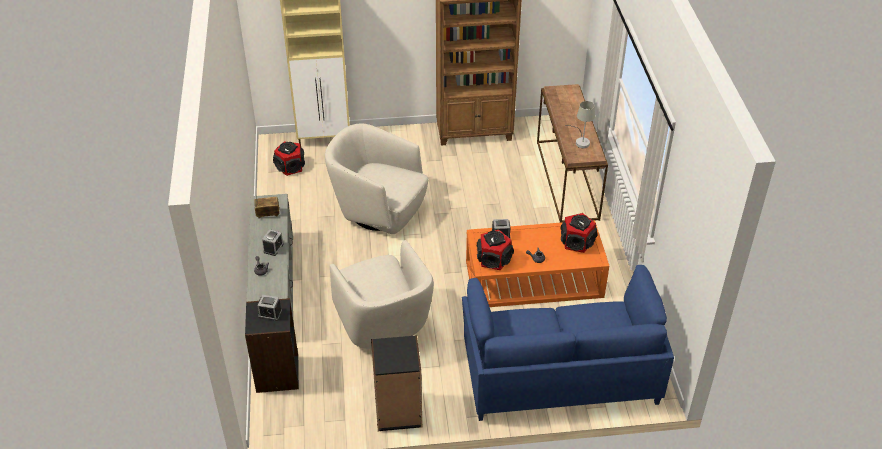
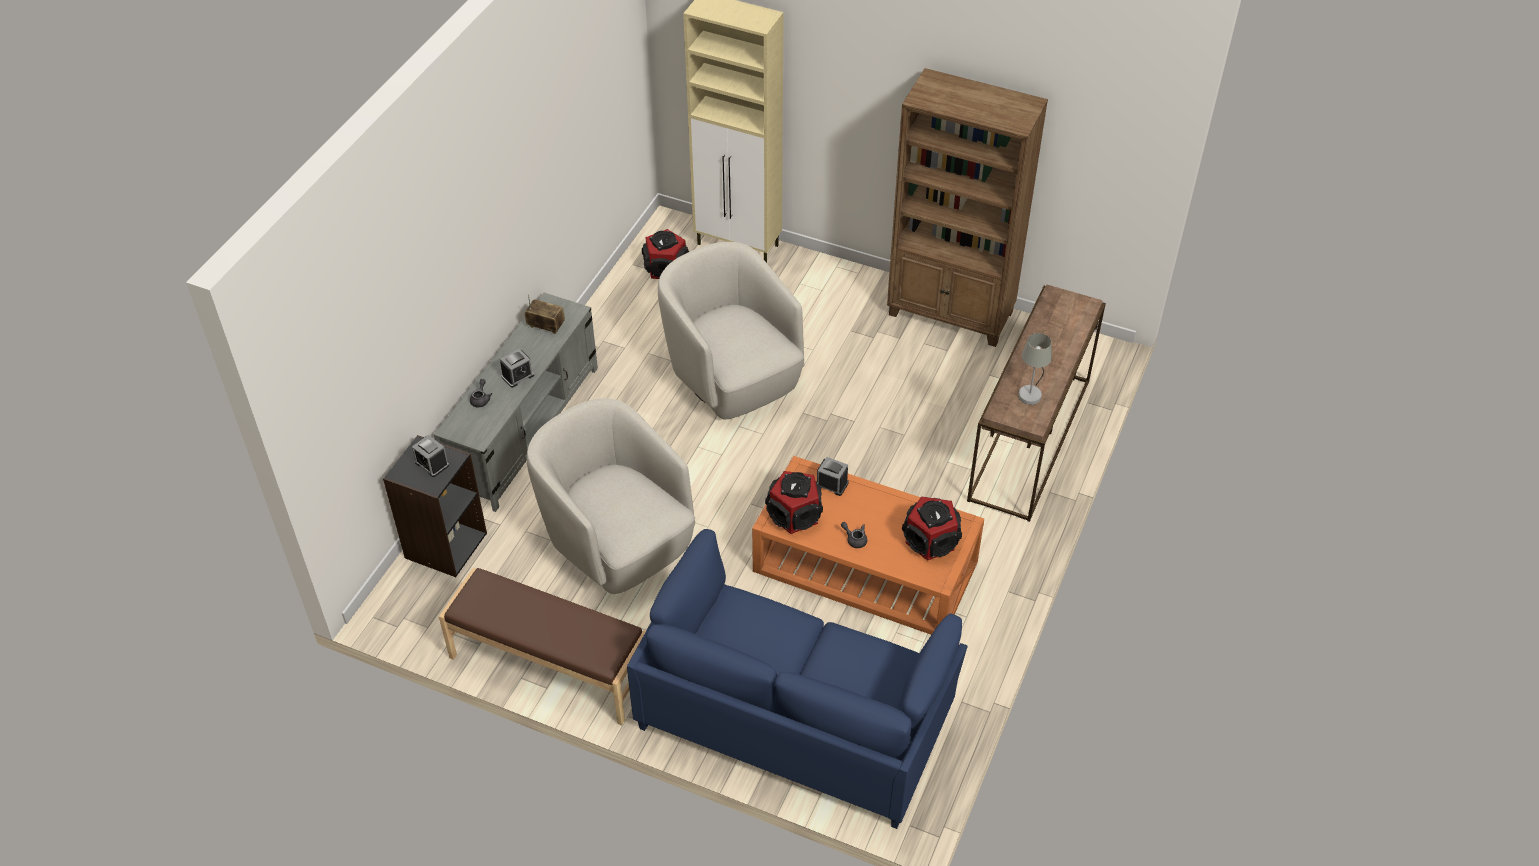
camera: 30 degrees right, 5 degrees up
(383, 326) = (618, 541): beige armchair -> beige armchair turned 135 degrees clockwise
(398, 412) = (549, 666): black bookcase -> brown bench

